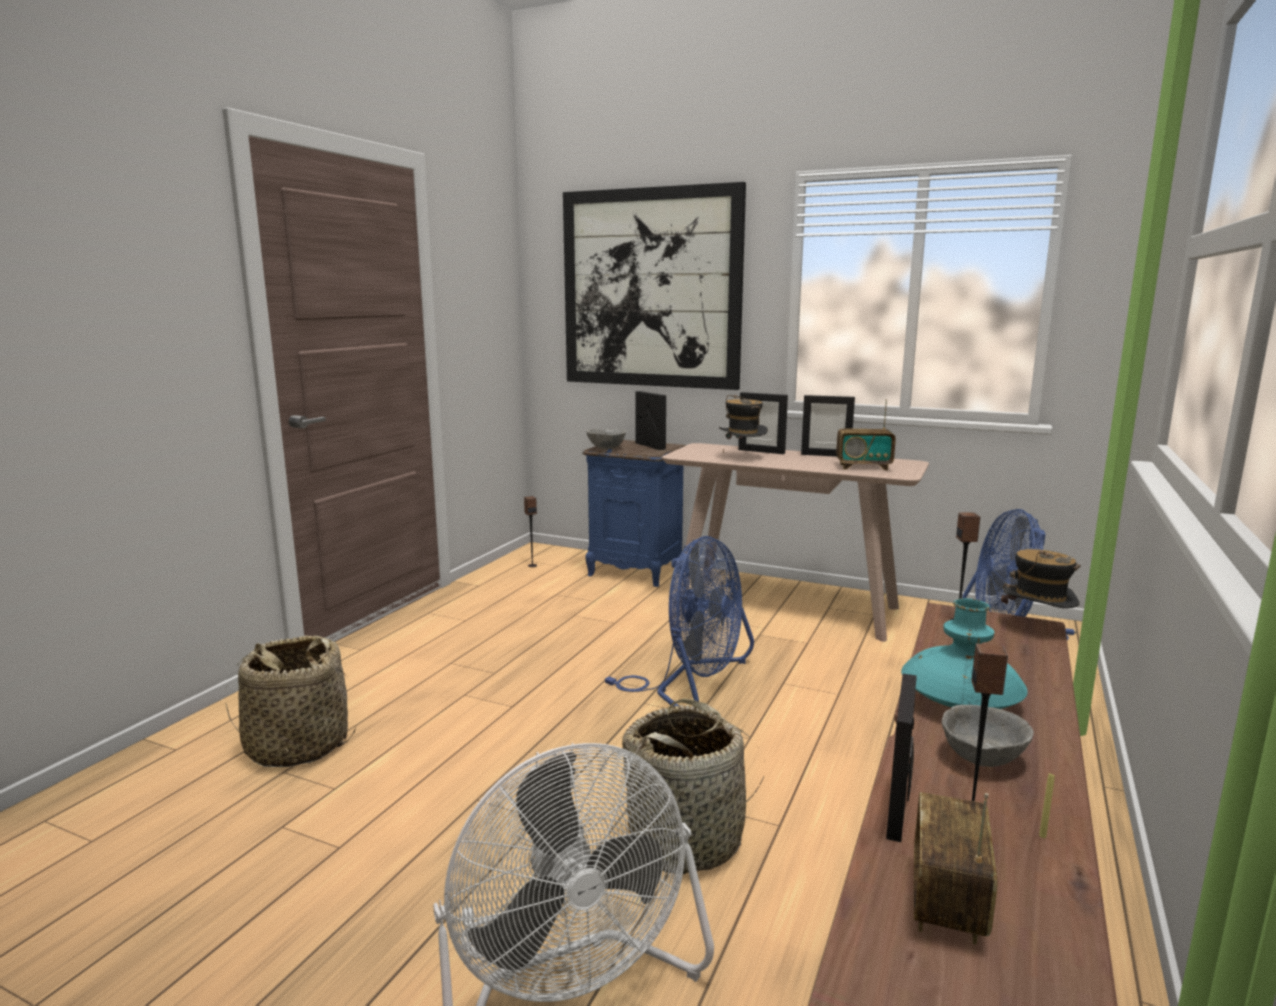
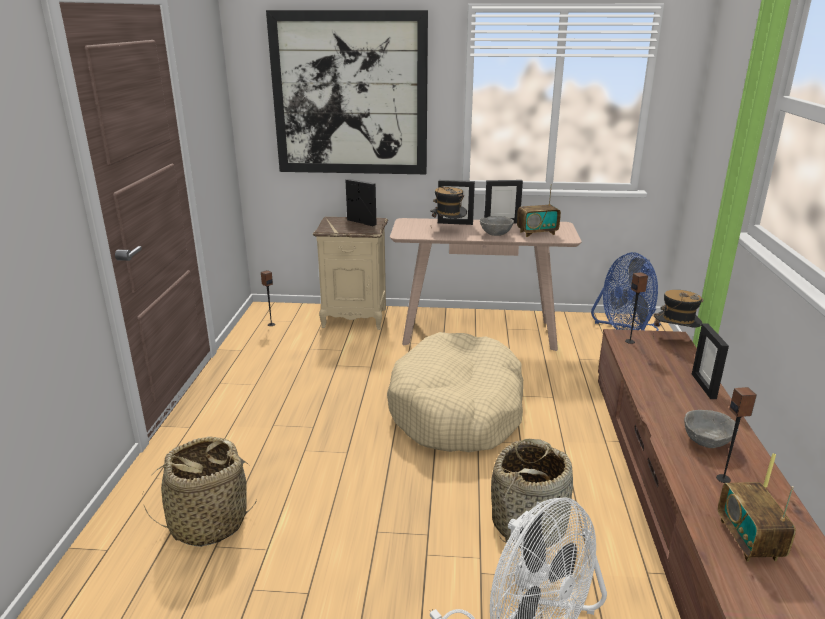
camera: 20 degrees left, 10 degrees up
(606, 448) = (330, 229): grey bowl -> grey bowl (495, 235)
(635, 572) = (355, 318): blue nightstand -> beige nightstand
(689, 686) = (457, 410): blue fan -> beige dog bed
(899, 810) = (689, 488): picture frame -> picture frame (704, 386)
(960, 700) = (670, 403): turquoise vase -> none

